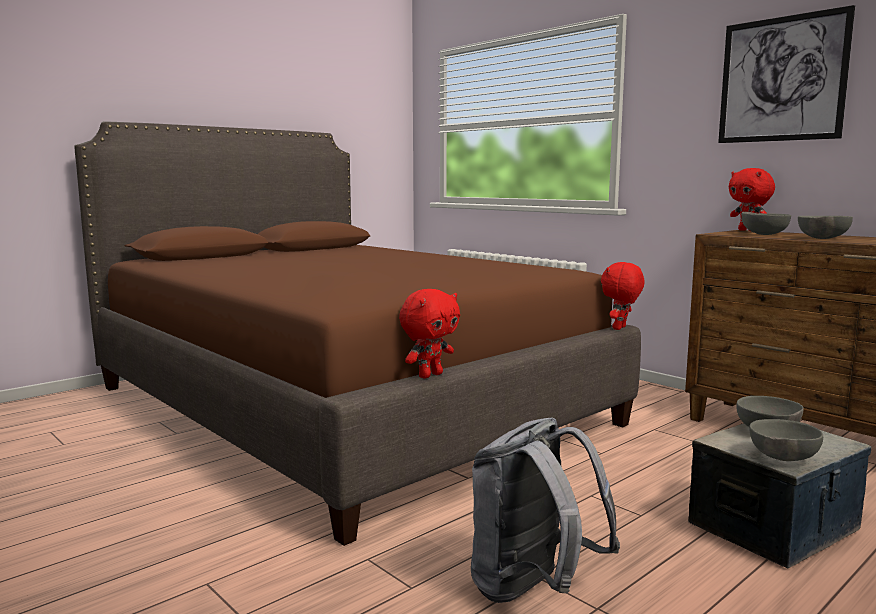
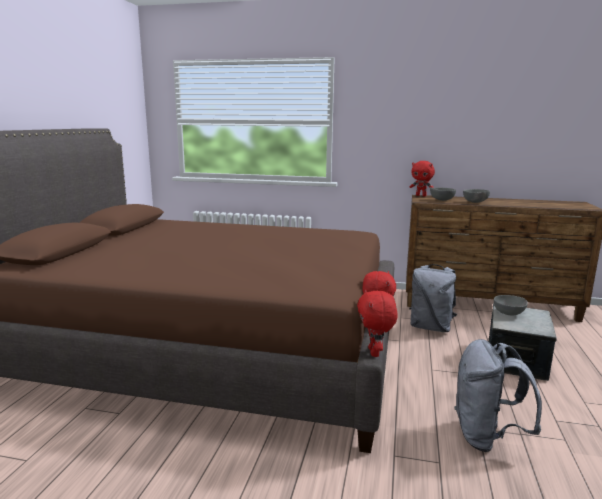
camera: 35 degrees left, 5 degrees up
(620, 328) = (388, 264): red plush toy -> red plush toy (375, 353)
(685, 451) = (431, 327): none -> grey backpack
(782, 79) = (435, 110): picture -> none
(782, 458) = (537, 328): grey bowl -> none

